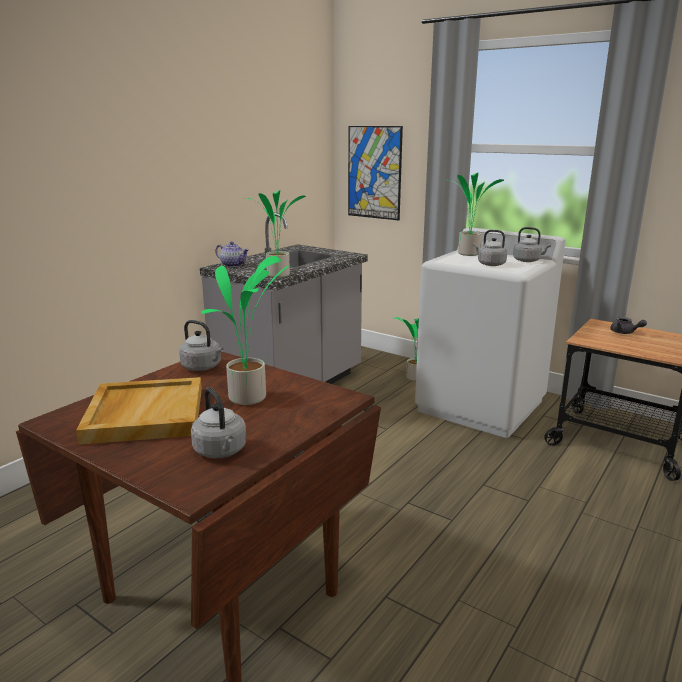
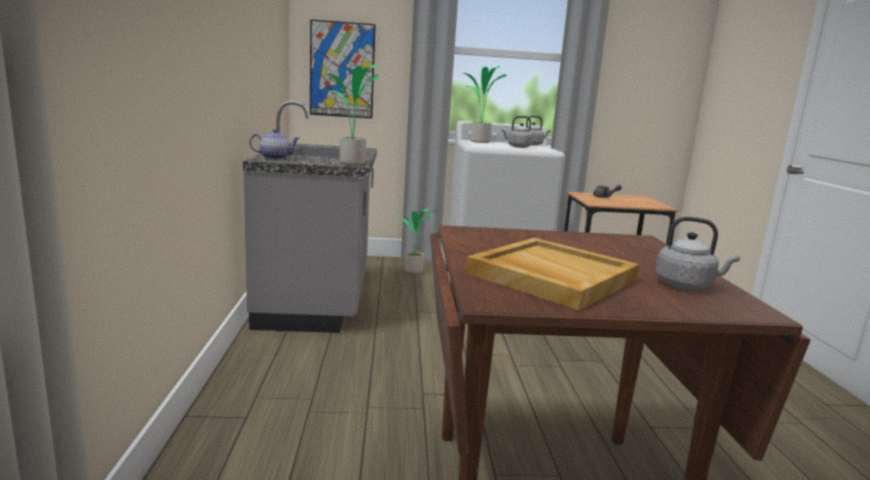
camera: 40 degrees left, 5 degrees down
(203, 367) = (479, 238): grey kettle -> none
(250, 398) = (587, 250): potted plant -> none

